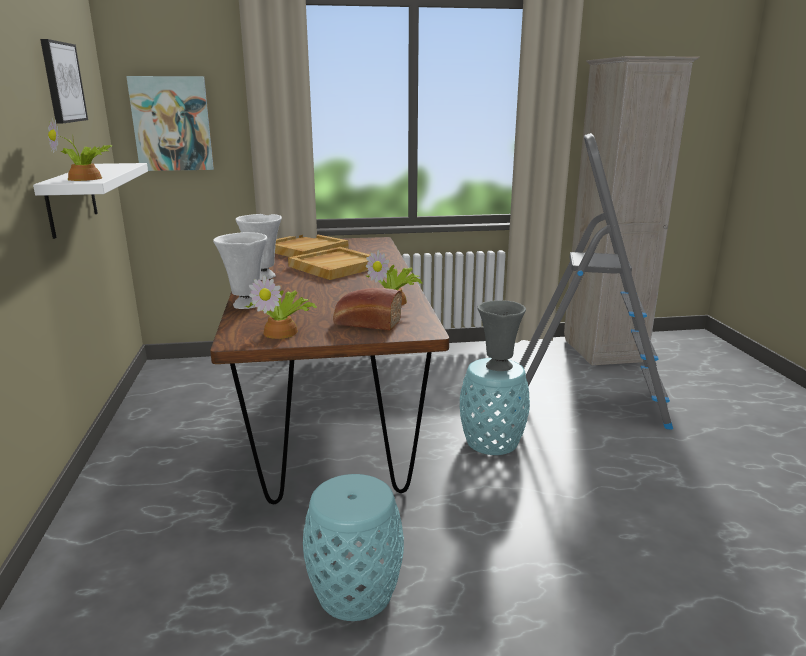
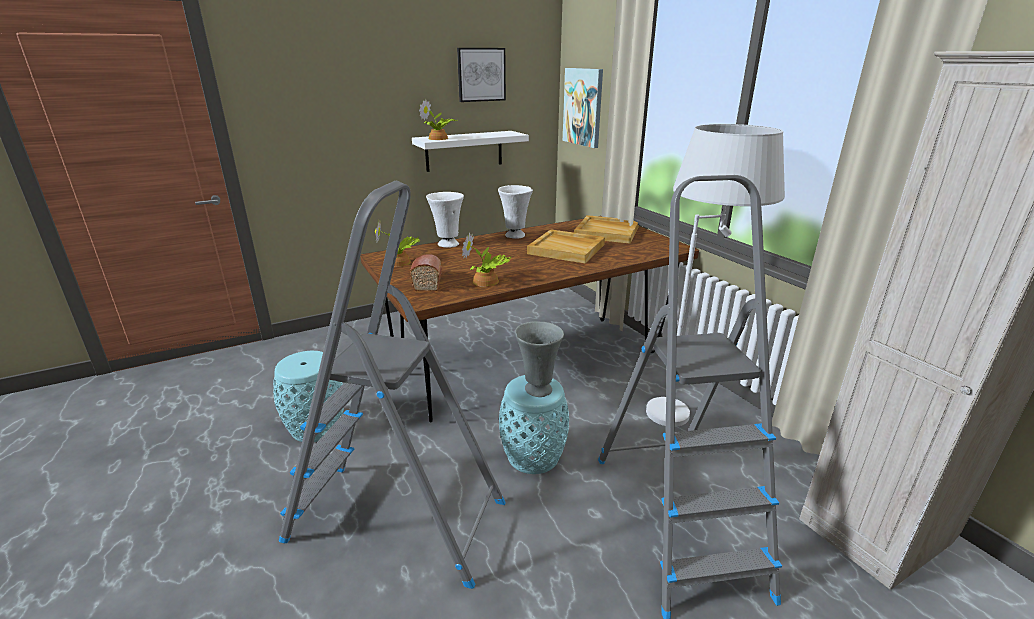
camera: 70 degrees right, 5 degrees up
(464, 363) = (689, 410): none -> white floor lamp
(559, 535) = (395, 520): none -> grey step ladder

